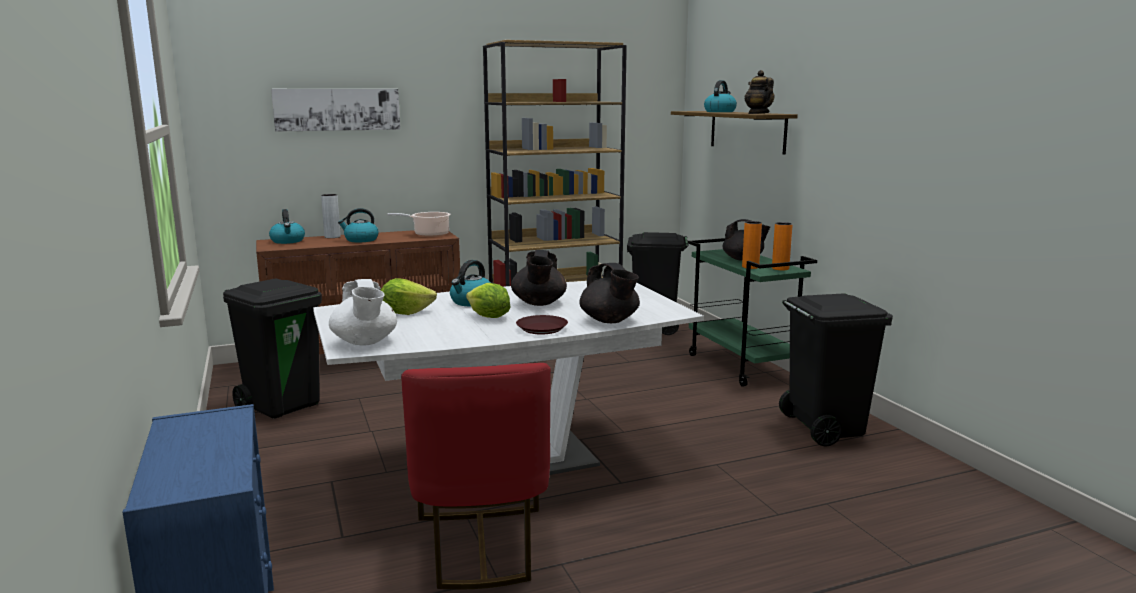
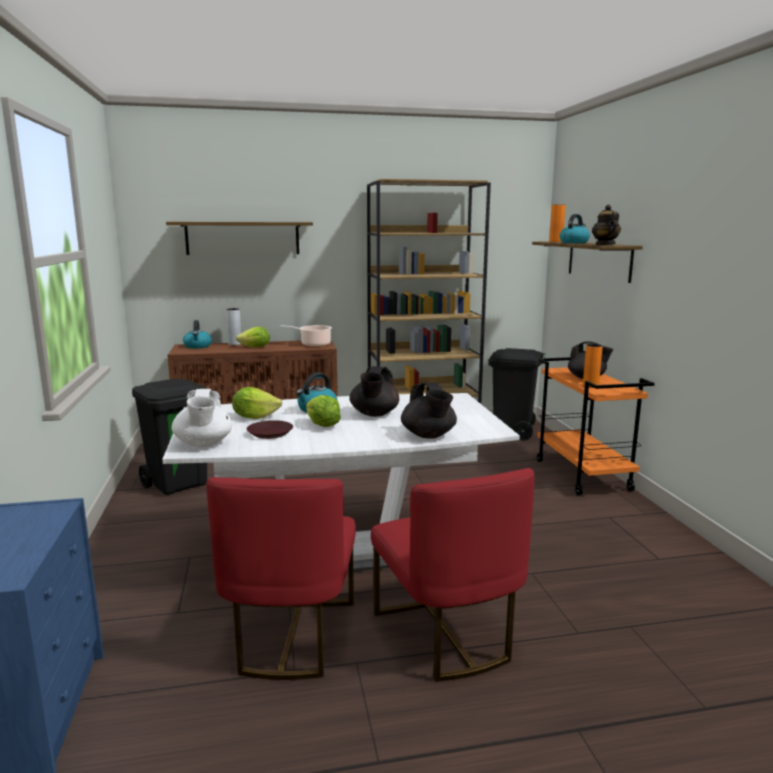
camera: 10 degrees right, 0 degrees up
(337, 109) = (243, 238): picture -> shelf
(360, 240) = (255, 347): kettle -> lettuce
(542, 329) = (363, 440): brown plate -> brown plate (270, 433)
(646, 529) = (446, 634): none -> red chair
(742, 366) = (583, 475): green cart -> orange cart
(780, 268) = (619, 389): orange vase -> orange vase (556, 241)
(824, 428) = (647, 544): black trash can -> none

